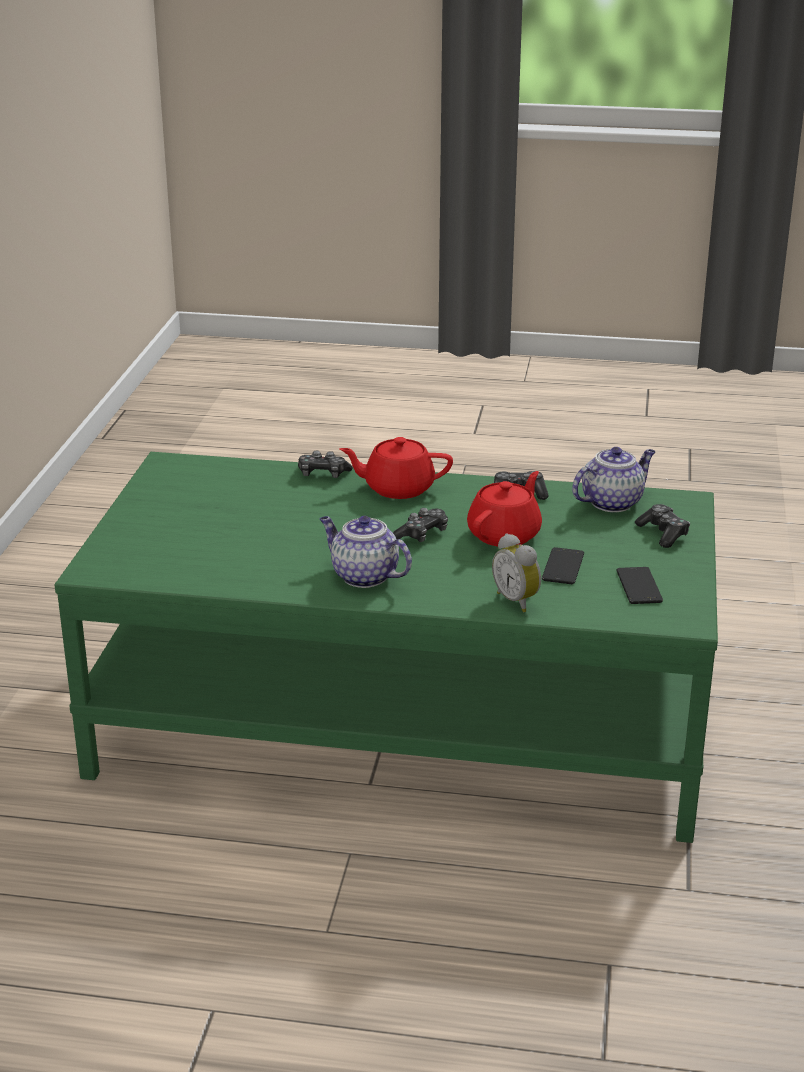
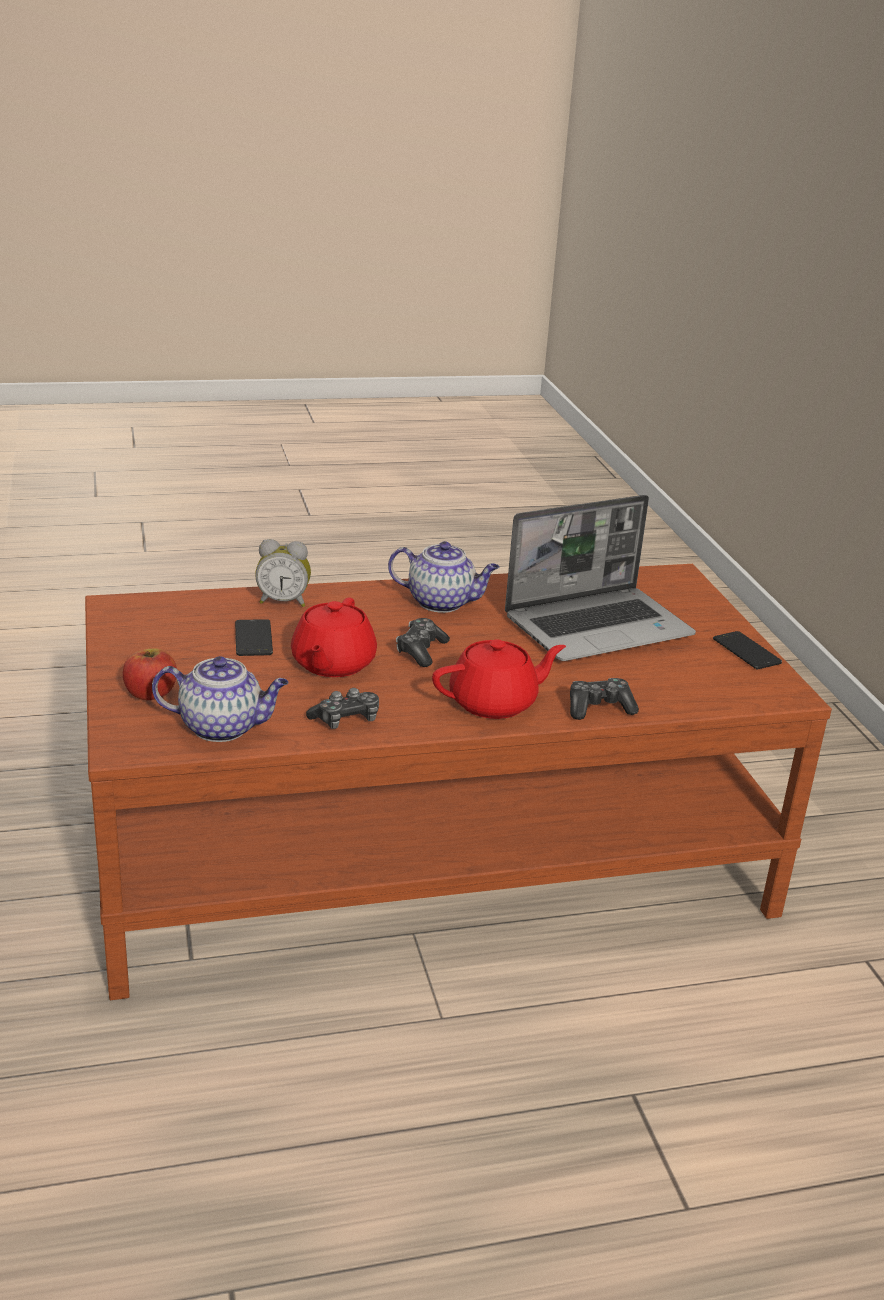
camera: 155 degrees right, 0 degrees up
(243, 532) = (599, 627): none -> laptop
(400, 724) = (430, 855): green coffee table -> brown coffee table
(518, 600) = (283, 601): alarm clock -> alarm clock turned 150 degrees clockwise
(612, 502) = (223, 727): teapot -> teapot turned 120 degrees counterclockwise
(639, 586) = (168, 630): phone -> phone (746, 651)
(663, 533) = (150, 693): game controller -> apple

